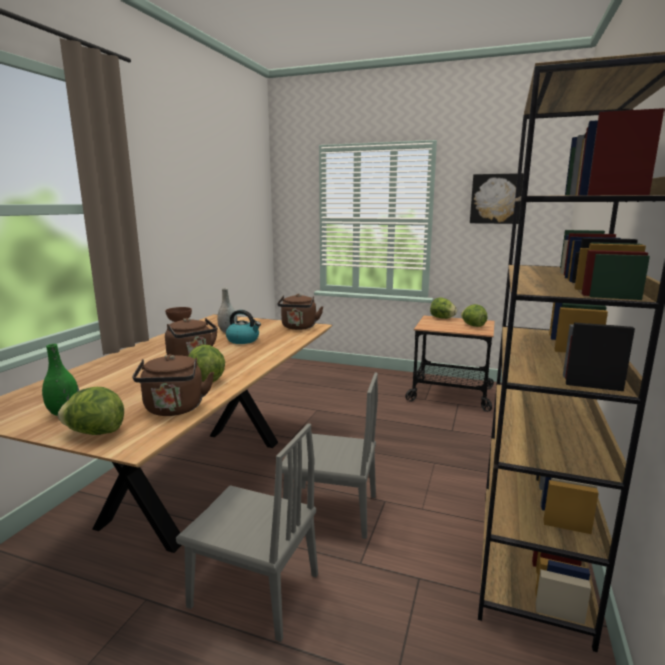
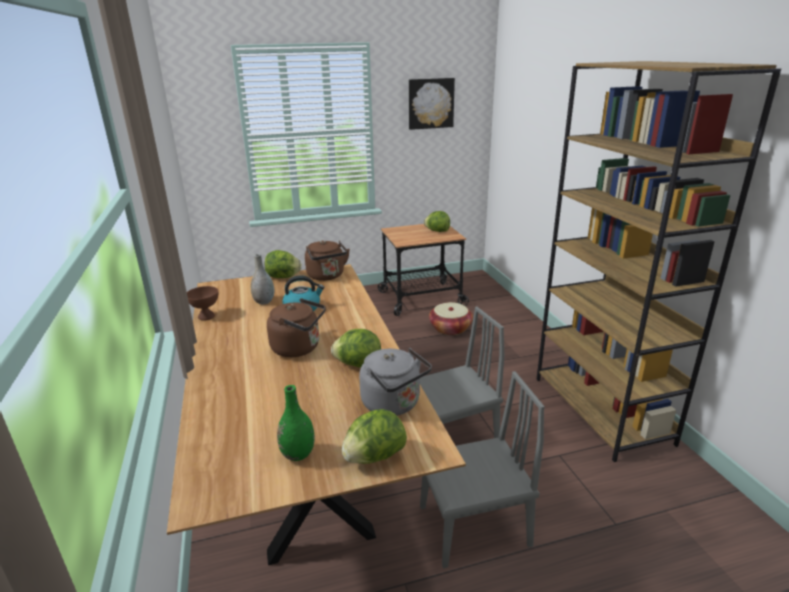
camera: 35 degrees left, 10 degrees up
(174, 409) = (394, 404): brown kettle -> grey kettle
(442, 318) = (401, 228): lettuce -> lettuce (283, 277)
(447, 425) = (450, 328): none -> basket

